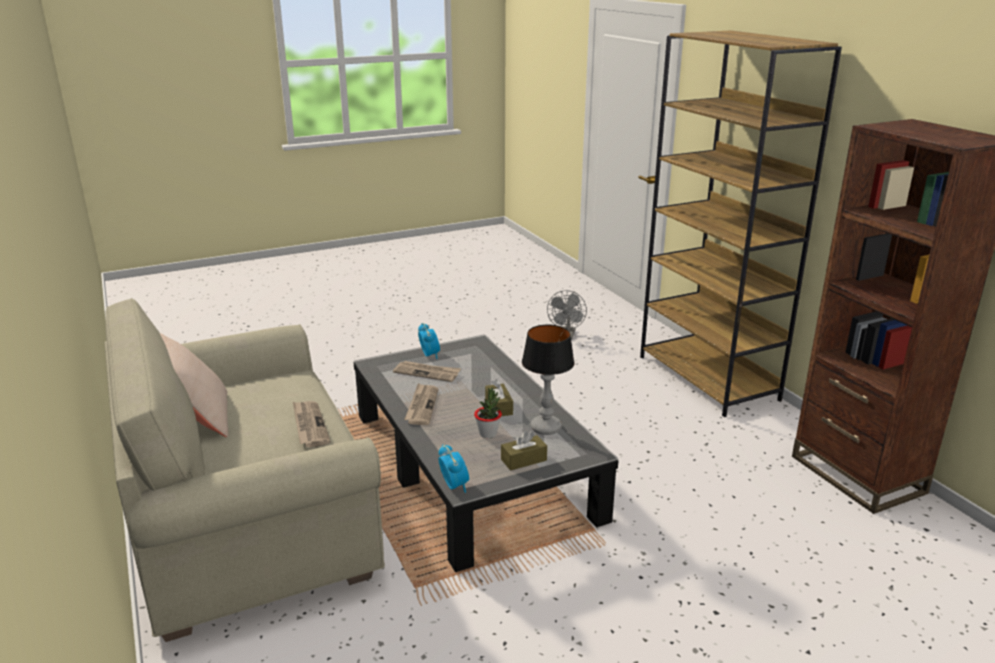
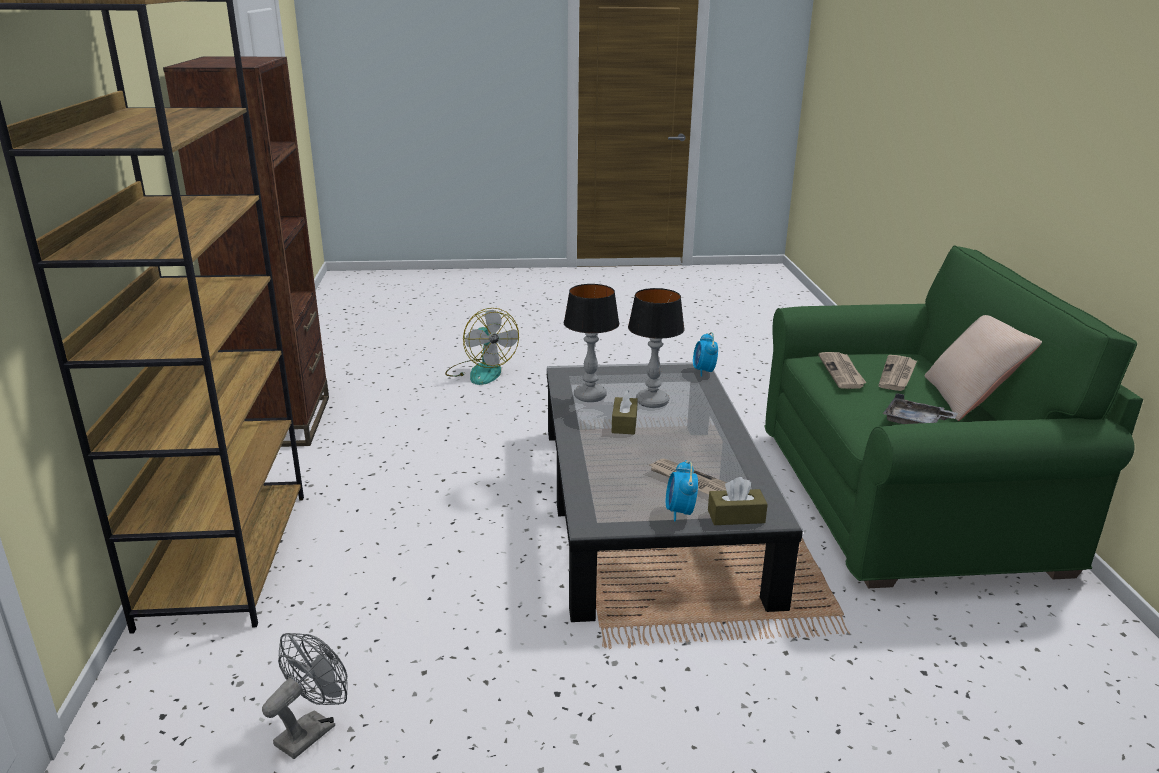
camera: 160 degrees left, 0 degrees up
(250, 521) = (903, 499): beige sofa -> green sofa
(263, 383) = (915, 422): none -> grey tray
(422, 406) = (713, 440): newspaper -> newspaper (897, 375)
(488, 434) = (652, 401): potted plant -> table lamp
(523, 460) = (632, 377): brown tissue box -> brown tissue box (736, 516)
(786, 608) = (481, 371): none -> fan

